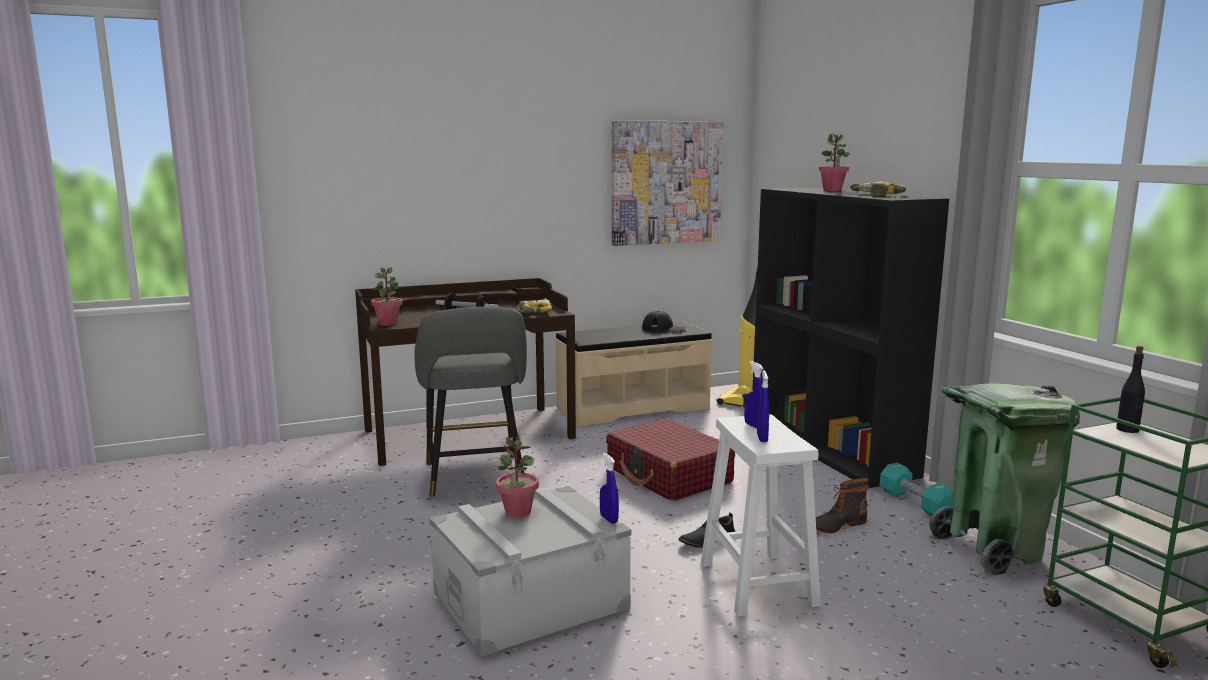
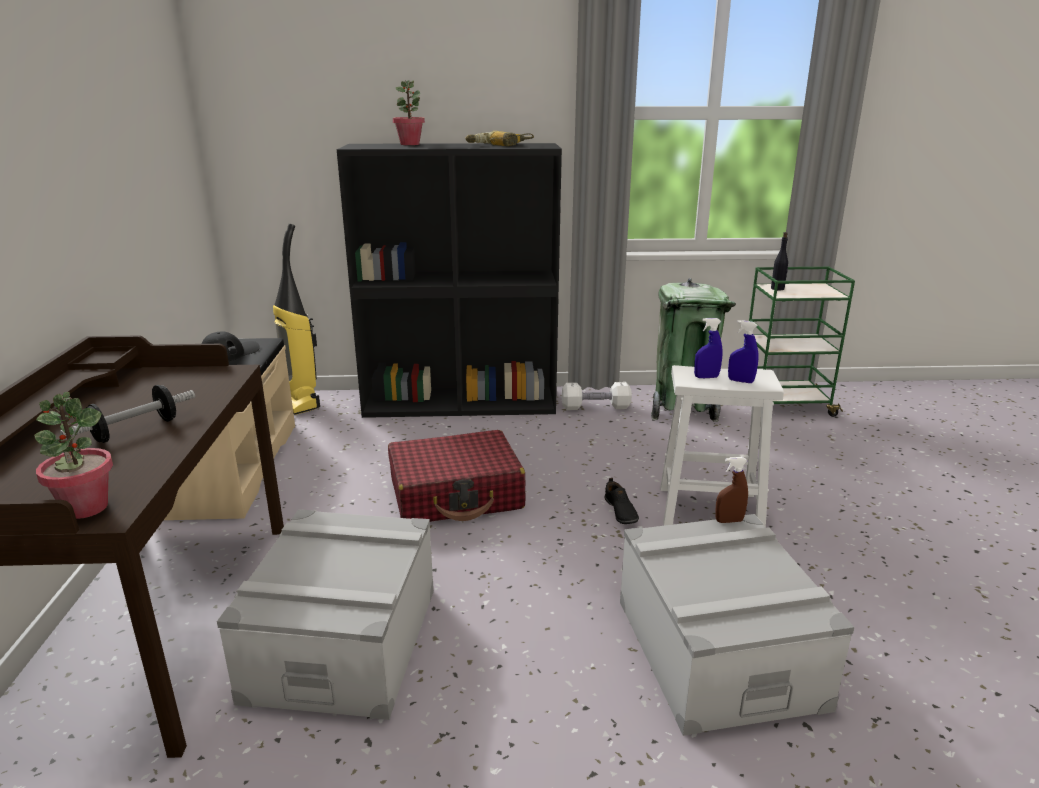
camera: 70 degrees left, 10 degrees up
(475, 478) = (344, 642): grey stool -> grey storage box
(517, 512) = (694, 576): potted plant -> none
(534, 311) = (199, 383): power drill -> none
(609, 519) = (729, 521): blue spray bottle -> brown spray bottle
(666, 182) = (151, 152): picture -> none
(836, 525) = (616, 446): boot -> none
(915, 504) = (595, 407): turquoise dumbbell -> white dumbbell

